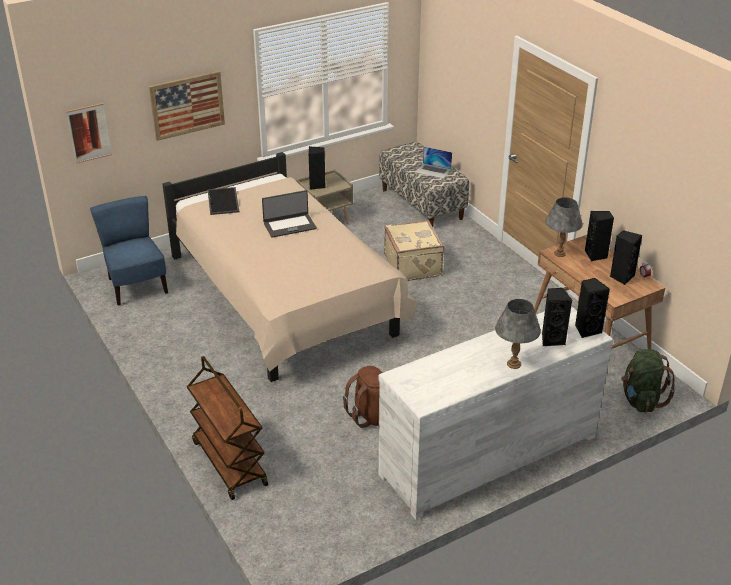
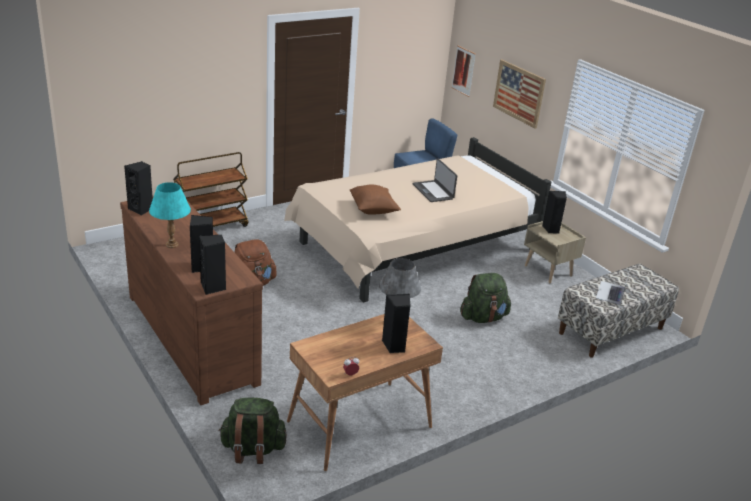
camera: 85 degrees right, 5 degrees down
(224, 201) = (467, 167): tray -> none
(339, 264) = (373, 210): none -> brown pillow
(413, 265) = (483, 317): beige suitcase -> green backpack
(487, 454) = (192, 337): white dresser -> brown dresser
(514, 364) = (172, 245): grey table lamp -> turquoise table lamp
(621, 277) = (349, 357): black speaker -> black speaker (141, 209)

